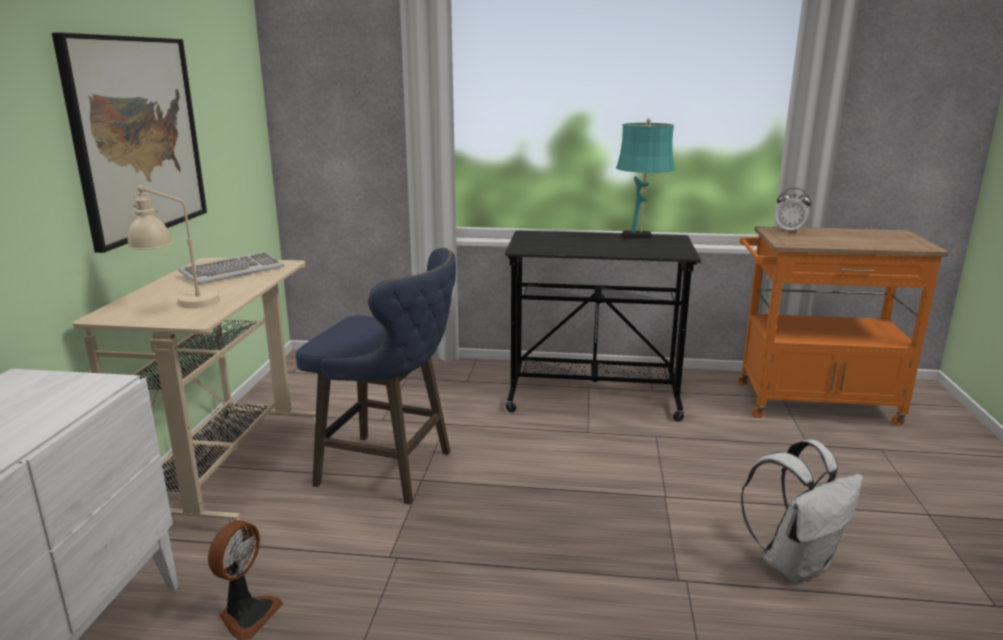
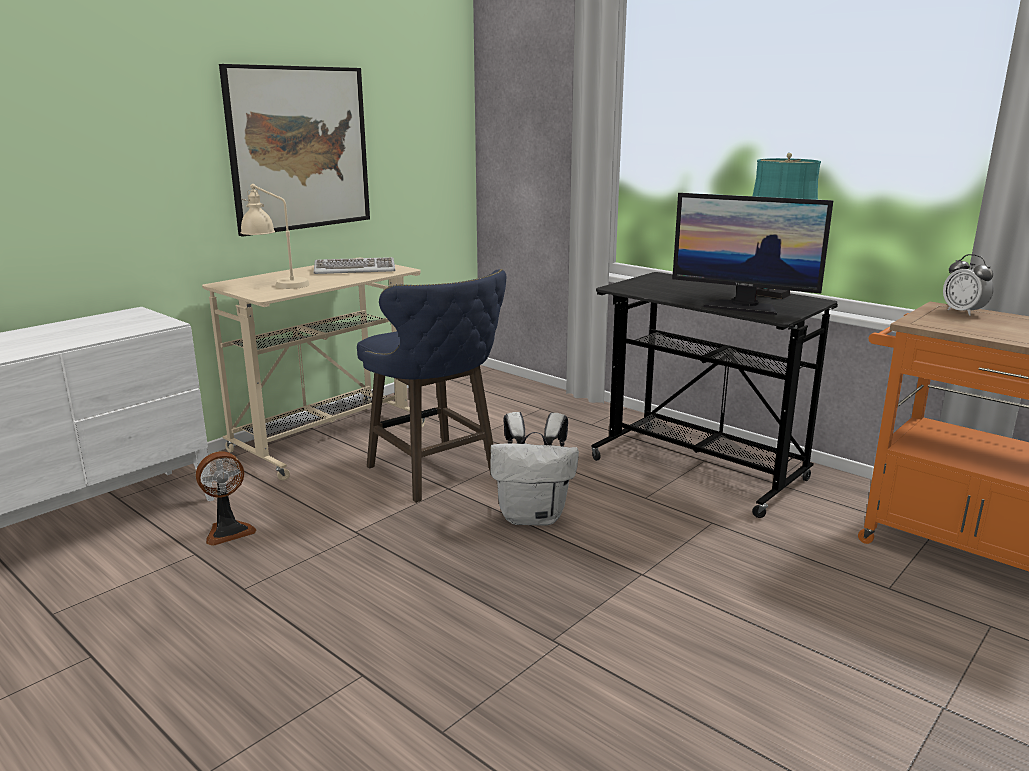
camera: 35 degrees right, 0 degrees up
(643, 250) = (743, 306): none -> monitor
(795, 563) = (691, 678): white backpack -> white backpack (533, 516)

